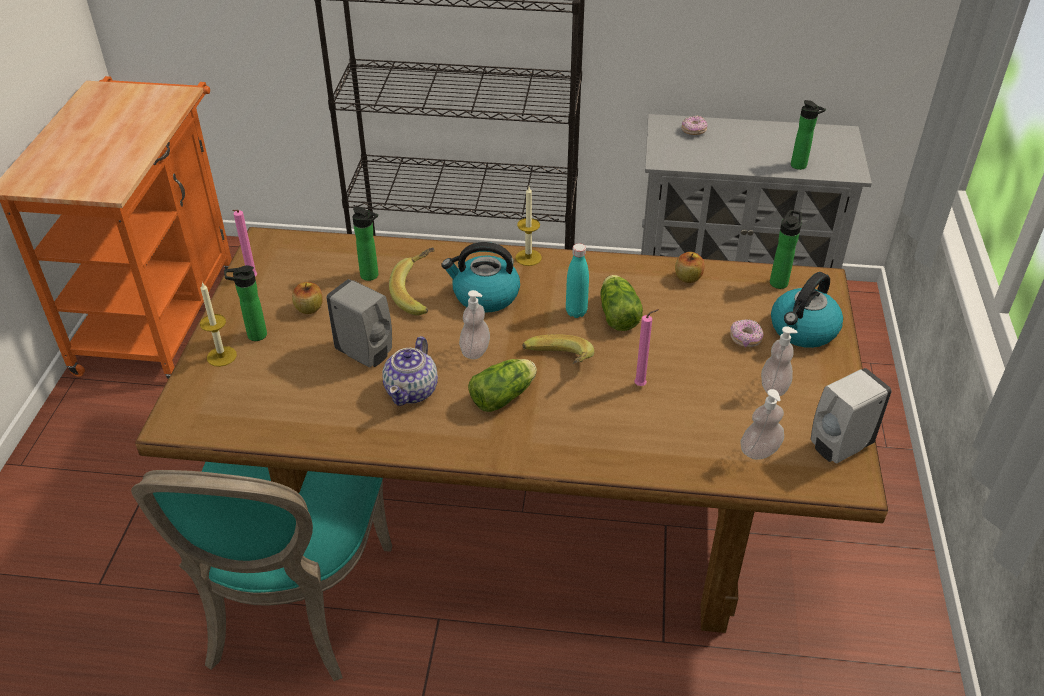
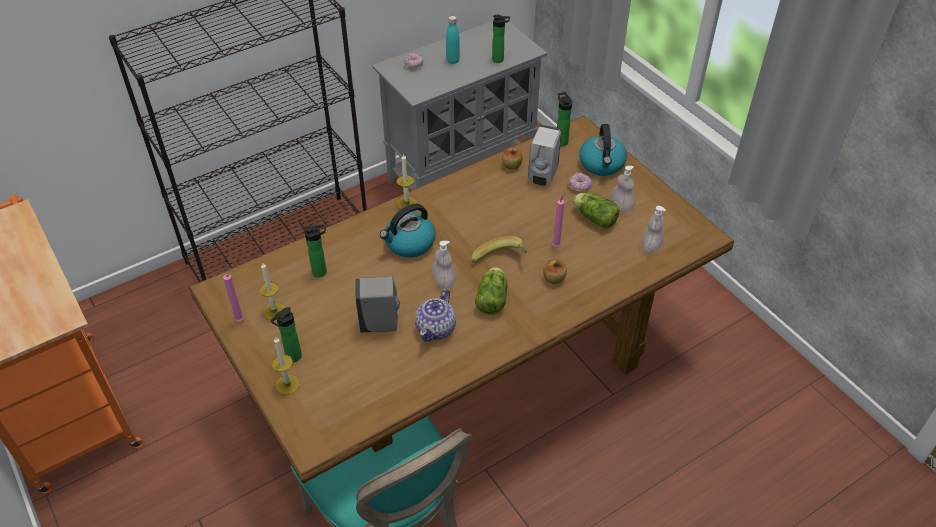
camera: 40 degrees left, 5 degrees up
(289, 287) = (274, 311): none -> candle
(309, 308) = (307, 317): apple -> apple (554, 279)
(412, 390) = (436, 328): teapot -> teapot turned 45 degrees clockwise
(420, 294) = (368, 265): banana -> none
(576, 312) = (474, 222): turquoise bottle -> turquoise bottle (453, 61)
(617, 313) = (497, 210): lettuce -> lettuce (593, 217)
(838, 447) = (682, 221): white soap dispenser -> white soap dispenser (542, 176)

